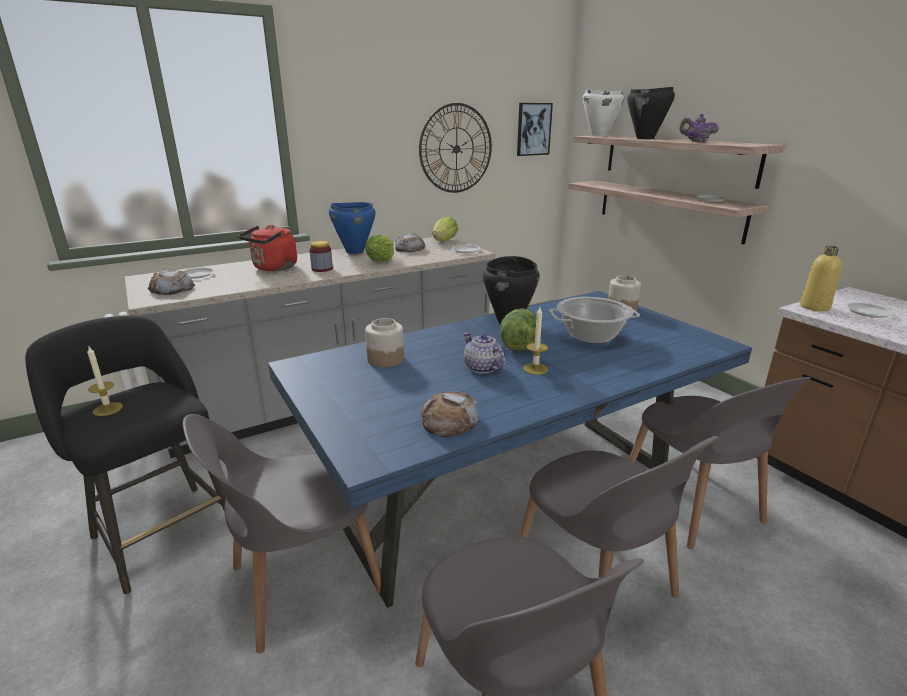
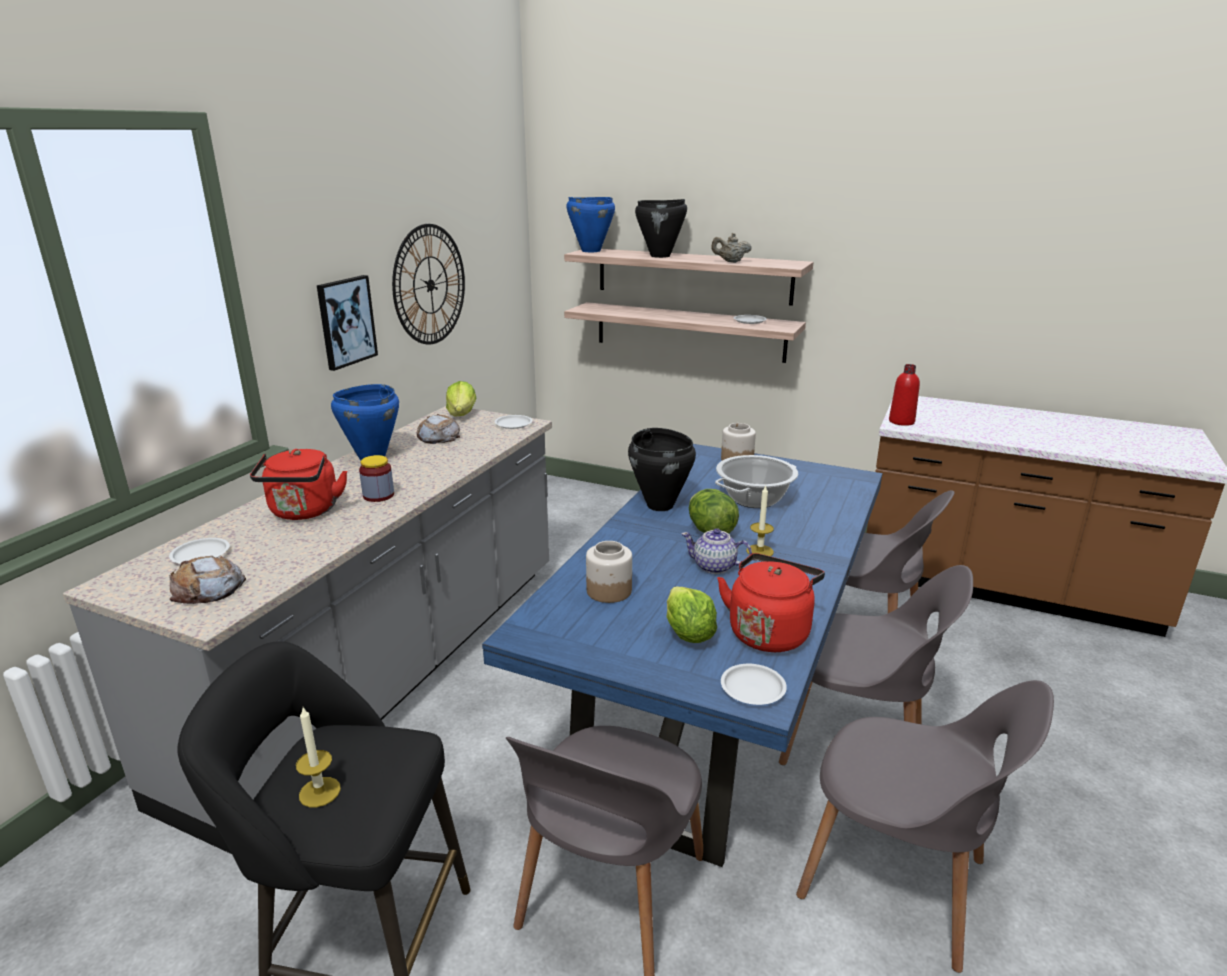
camera: 35 degrees left, 0 degrees up
(381, 260) = (434, 463): lettuce -> lettuce (688, 634)
(449, 421) = (769, 632): bread -> red kettle
(533, 129) = (500, 245): picture -> picture (346, 321)
(598, 135) = (590, 251): white cooking pot -> blue cooking pot
(696, 142) = (730, 262): purple teapot -> beige teapot
(814, 307) = (901, 422): yellow bottle -> red bottle
(867, 312) = (938, 418): white plate -> white plate (752, 689)

